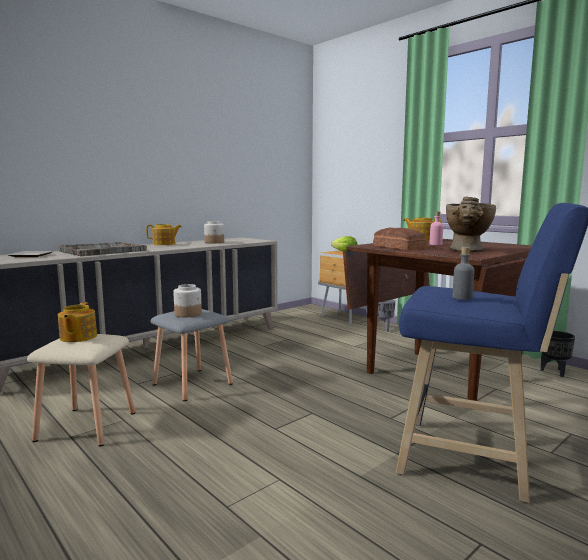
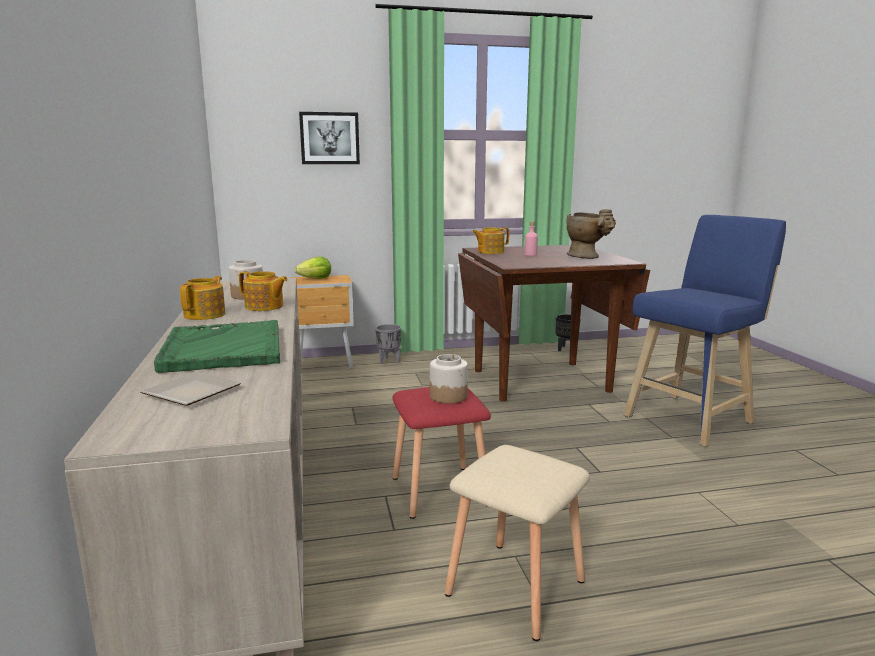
camera: 60 degrees left, 5 degrees up
(77, 337) = (509, 467): teapot -> teapot (264, 307)
(102, 251) = (223, 349): grey tray -> green tray
(192, 384) = (441, 492): grey stool -> red stool
(373, 148) = (329, 138): none -> picture
(398, 247) = (539, 262): bread -> none
(462, 297) = (713, 295): grey bottle -> none

